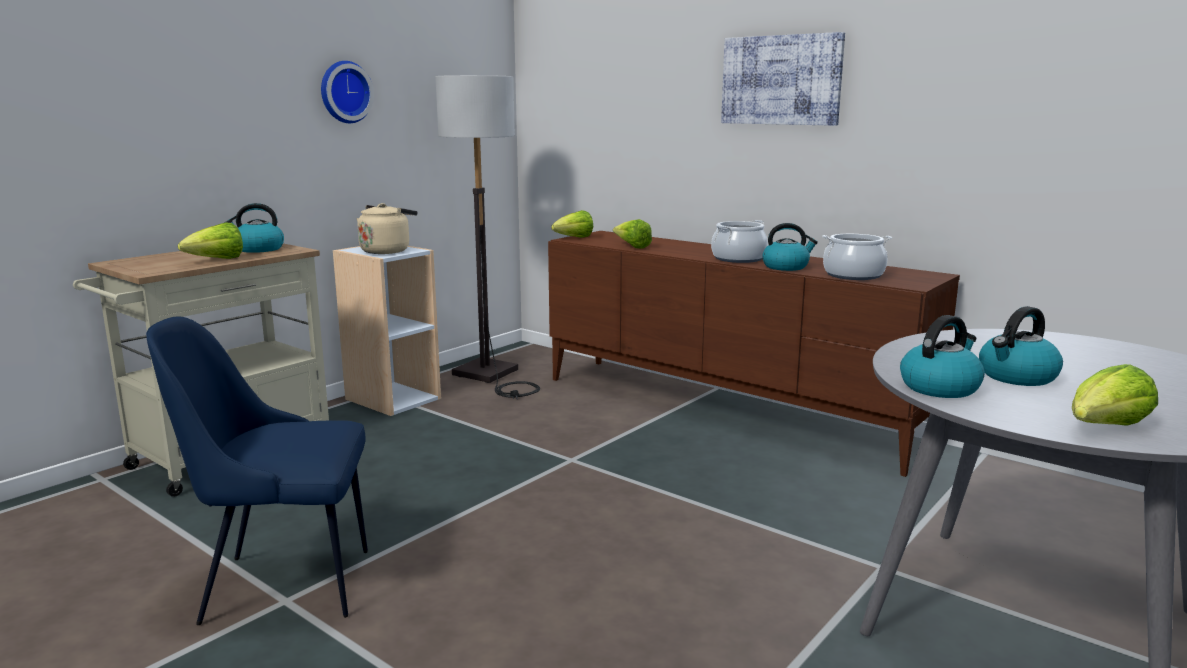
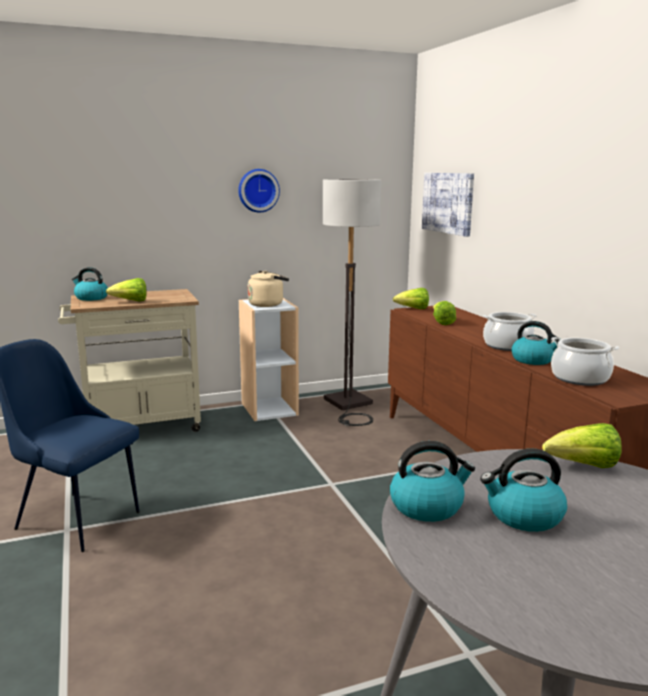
camera: 30 degrees right, 0 degrees up
(258, 249) = (168, 296): kettle -> kettle (91, 298)
(781, 80) = (572, 190): picture -> picture (448, 203)
(1105, 428) = (493, 594): lettuce -> lettuce (583, 466)

